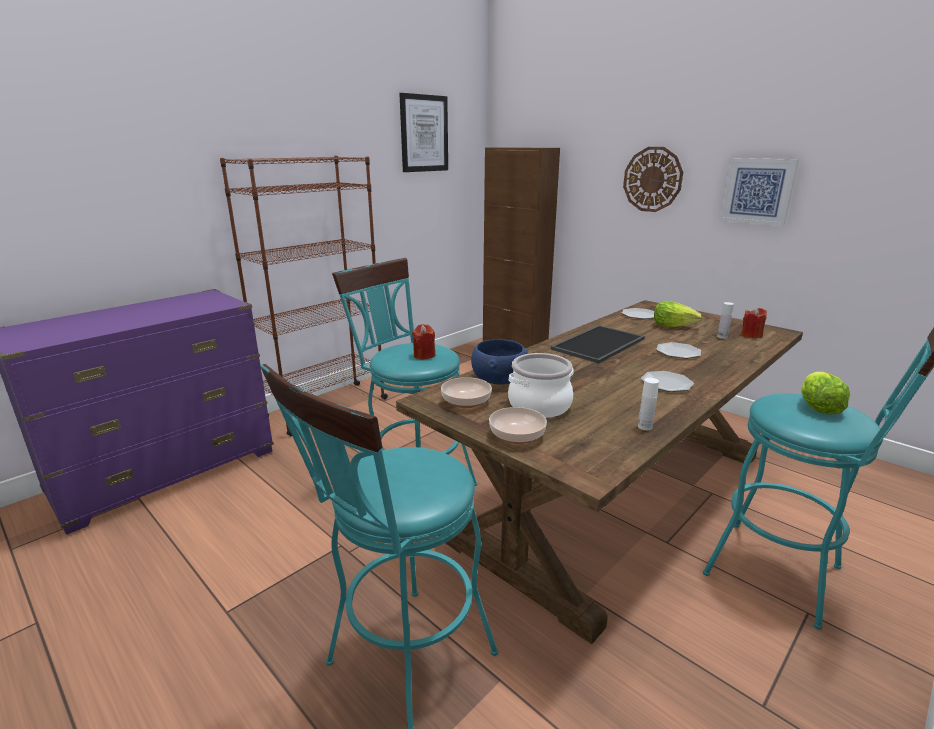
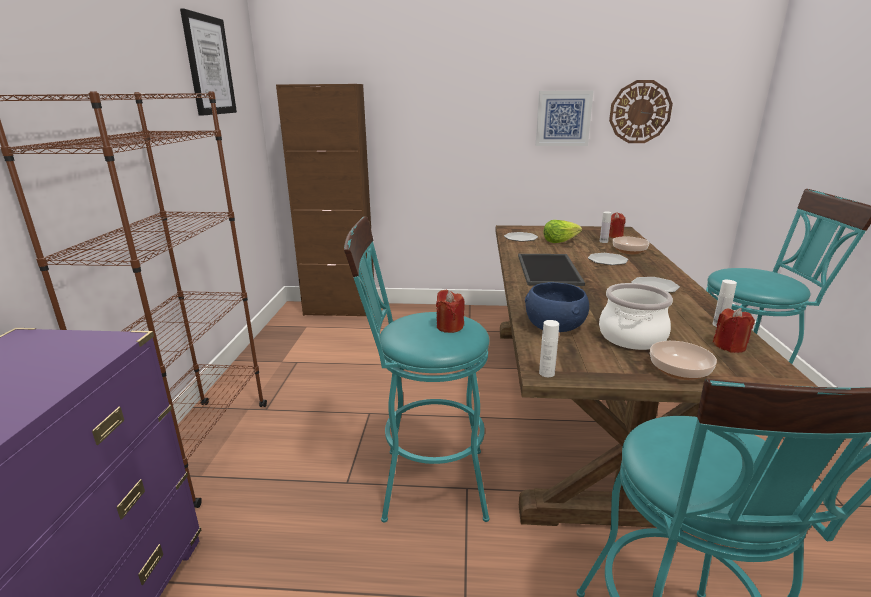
camera: 40 degrees left, 0 degrees up
(424, 400) = (546, 373): none -> white bottle
(467, 402) = (580, 358): bowl -> bowl (629, 251)
(607, 441) = (729, 346): none -> red candle
(652, 179) = (468, 113): wall clock -> wall clock (640, 112)
(817, 406) = (753, 273): lettuce -> none

